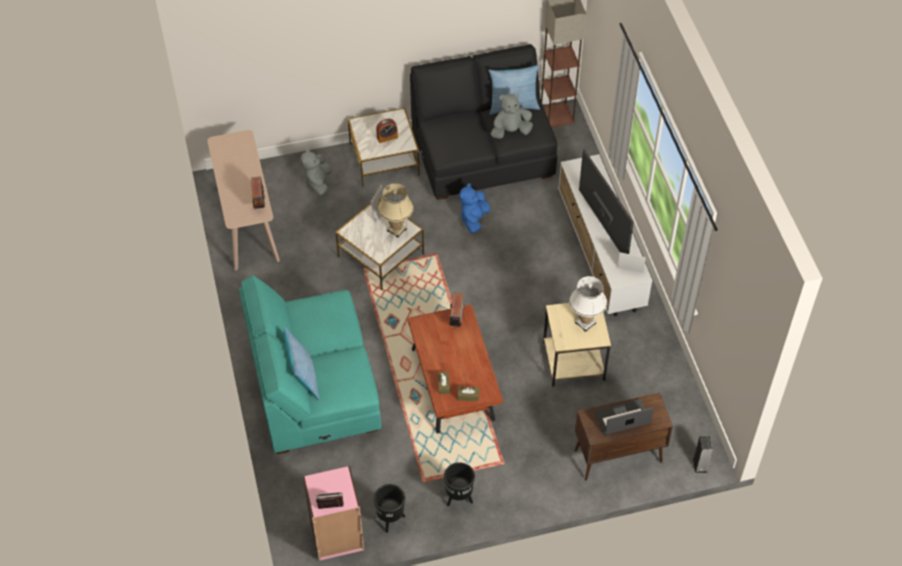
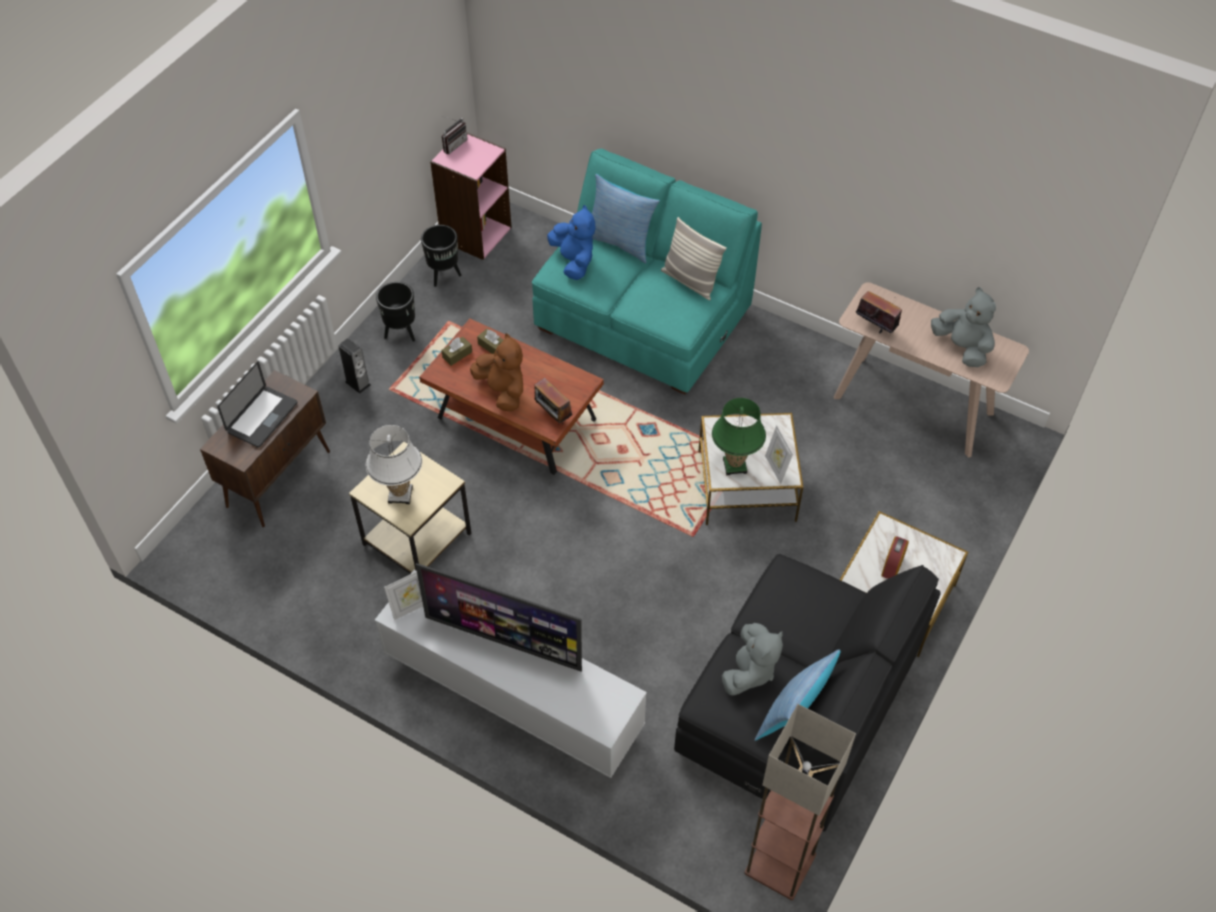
camera: 135 degrees right, 0 degrees up
(300, 320) = (690, 281): none -> pillow
(318, 182) = (919, 509): grey plush toy -> grey plush toy (962, 347)
(396, 230) = (734, 465): beige table lamp -> green table lamp
(467, 353) = (502, 391): none -> brown plush toy
(474, 219) = (703, 612): blue plush toy -> blue plush toy (574, 261)
(699, 465) = (182, 535): speaker -> speaker (358, 383)

